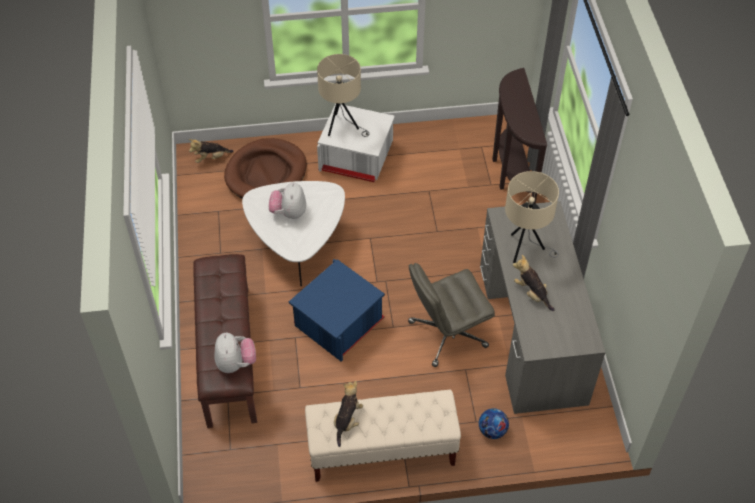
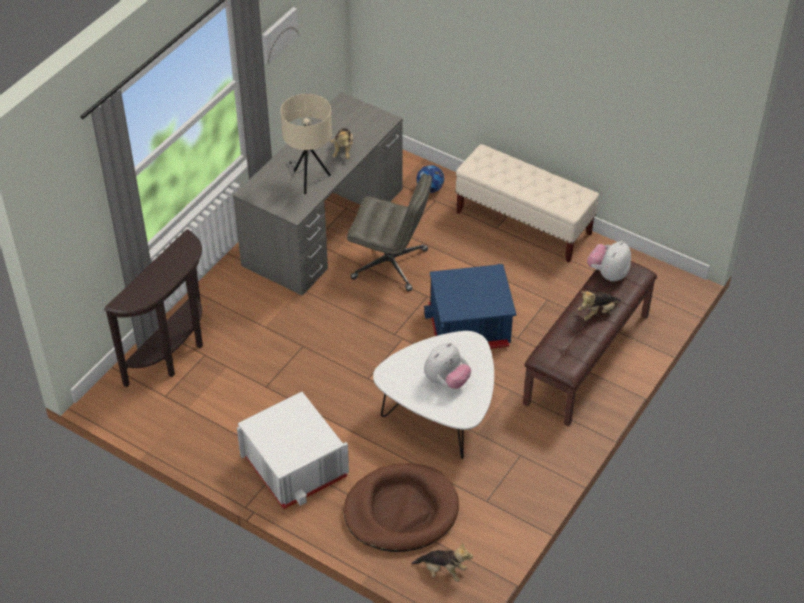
camera: 140 degrees left, 5 degrees down
(342, 127) = (302, 444): beige table lamp -> none
(347, 420) = (553, 193): plush toy -> plush toy (597, 312)
(631, 220) = (278, 34): none -> picture

